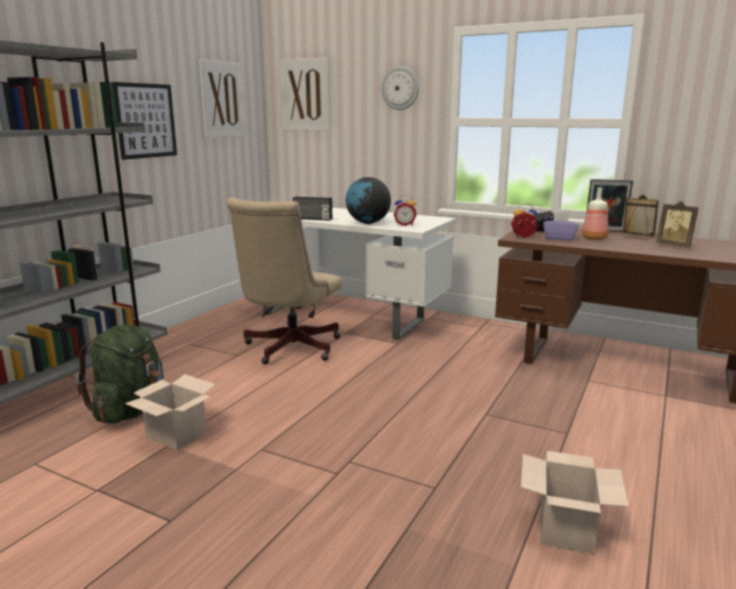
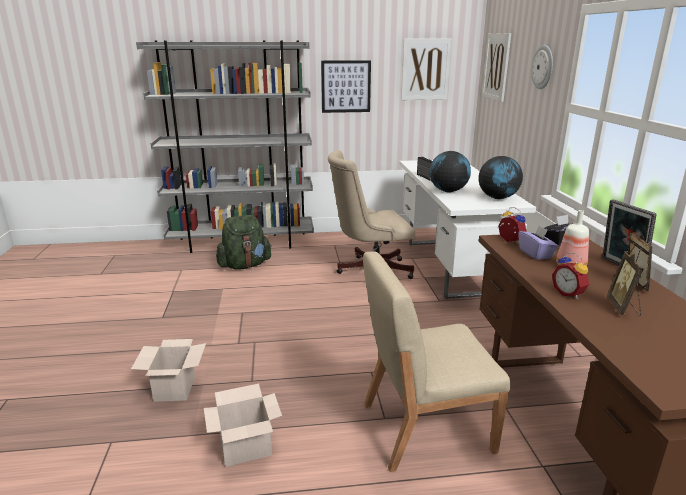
camera: 55 degrees right, 5 degrees up
(174, 435) = (233, 286): cardboard box -> cardboard box (174, 387)
(405, 225) = (466, 200): alarm clock -> alarm clock (569, 293)
(415, 218) = (498, 198): none -> globe
(592, 420) = (424, 427): none -> beige chair

